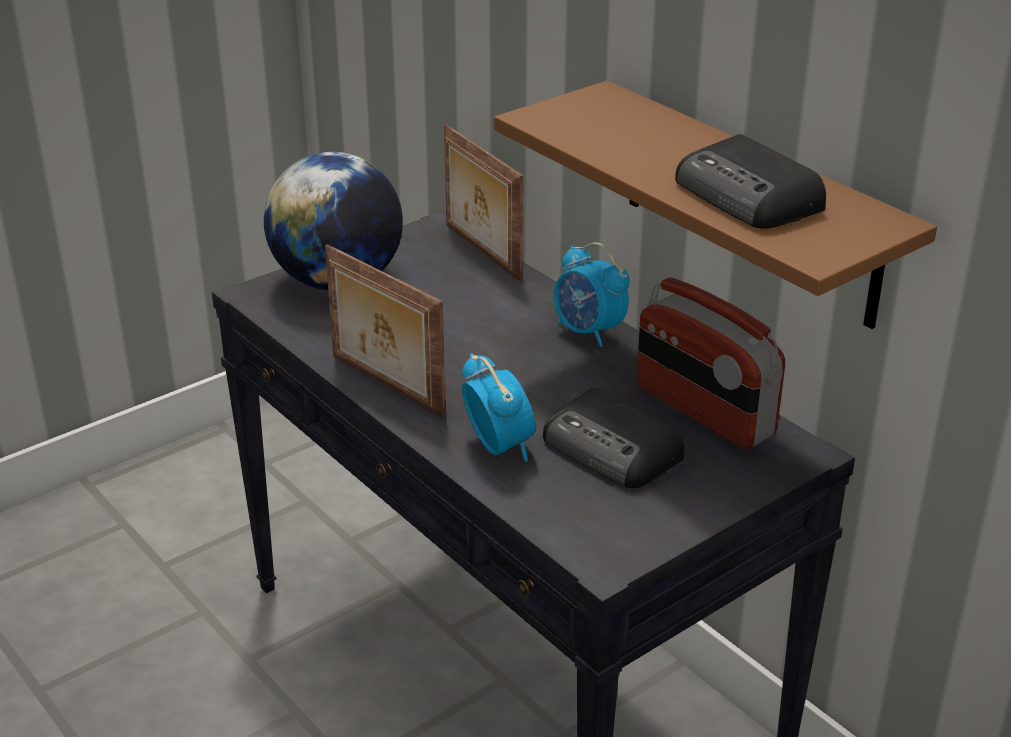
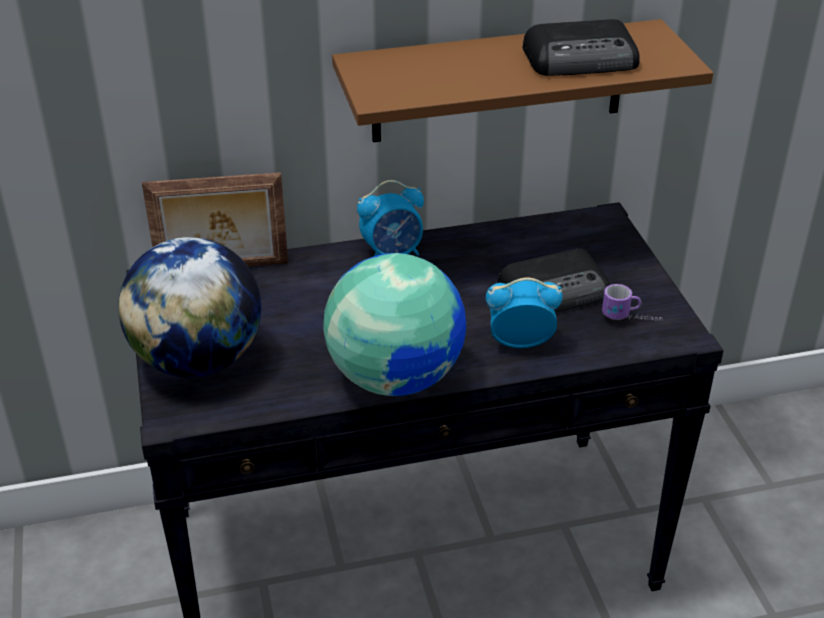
camera: 65 degrees left, 5 degrees up
(385, 386) = (395, 377): picture frame -> globe
(603, 516) = (631, 320): none -> mug
(703, 411) = (533, 239): radio -> none

